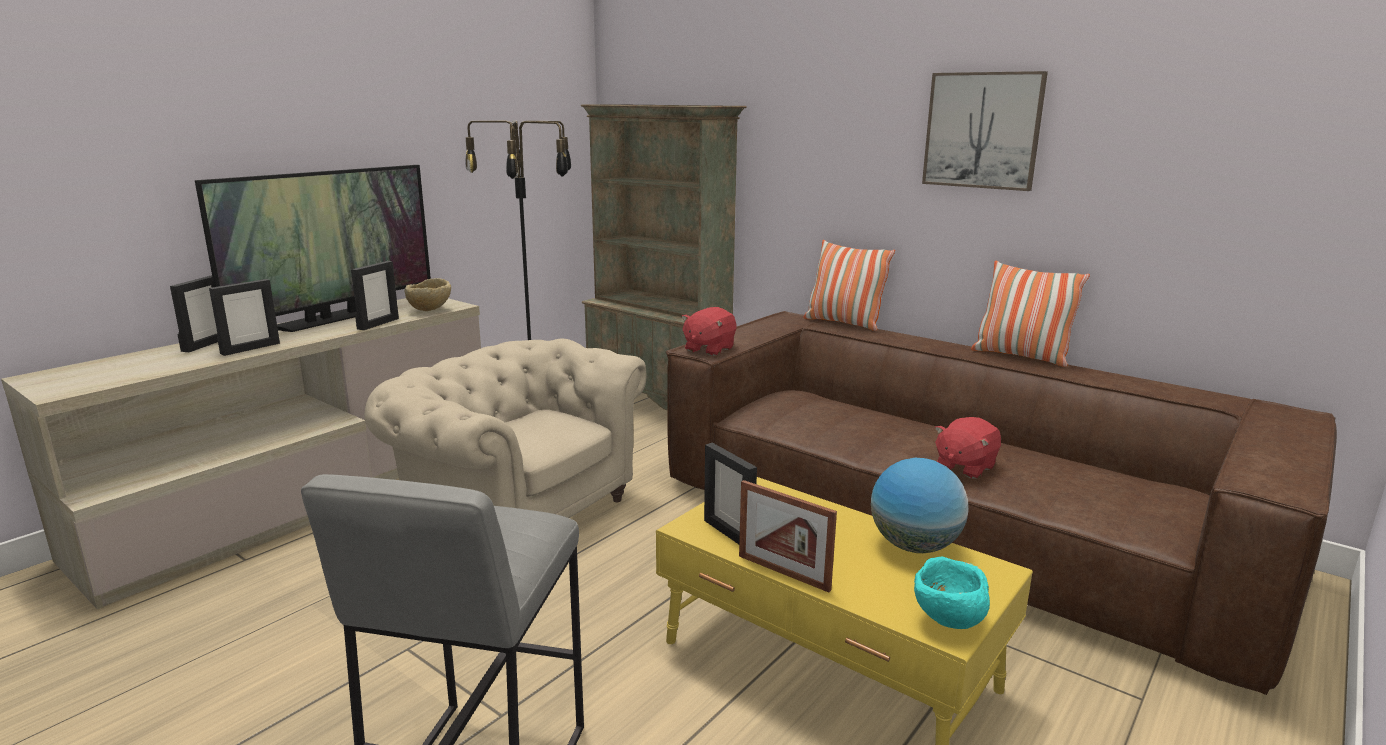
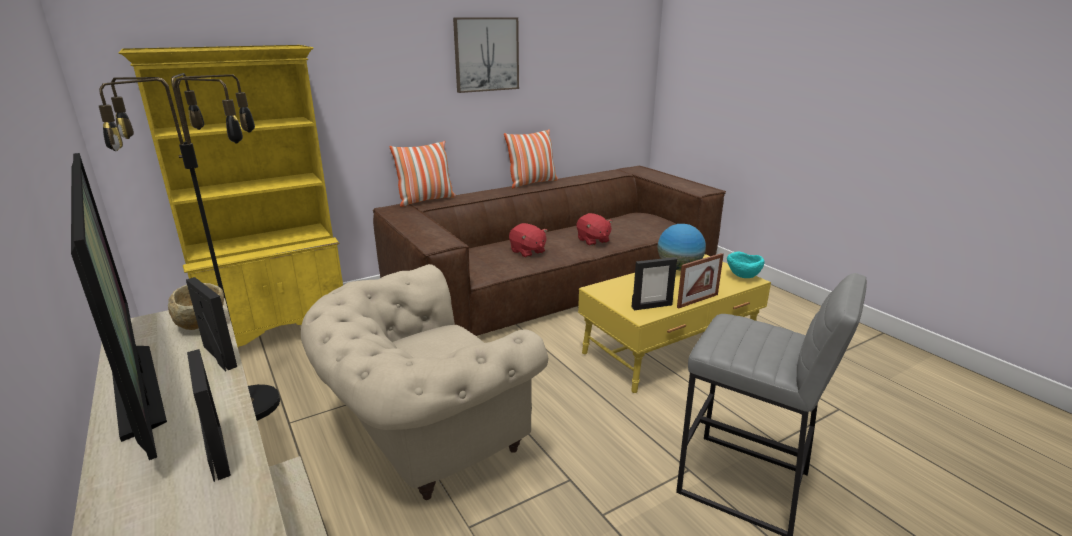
camera: 70 degrees left, 5 degrees up
(206, 344) = (129, 505): picture frame -> none
(659, 403) = (279, 331): green bookcase -> yellow bookcase
(708, 349) = (436, 241): red plush toy -> red plush toy (527, 252)

